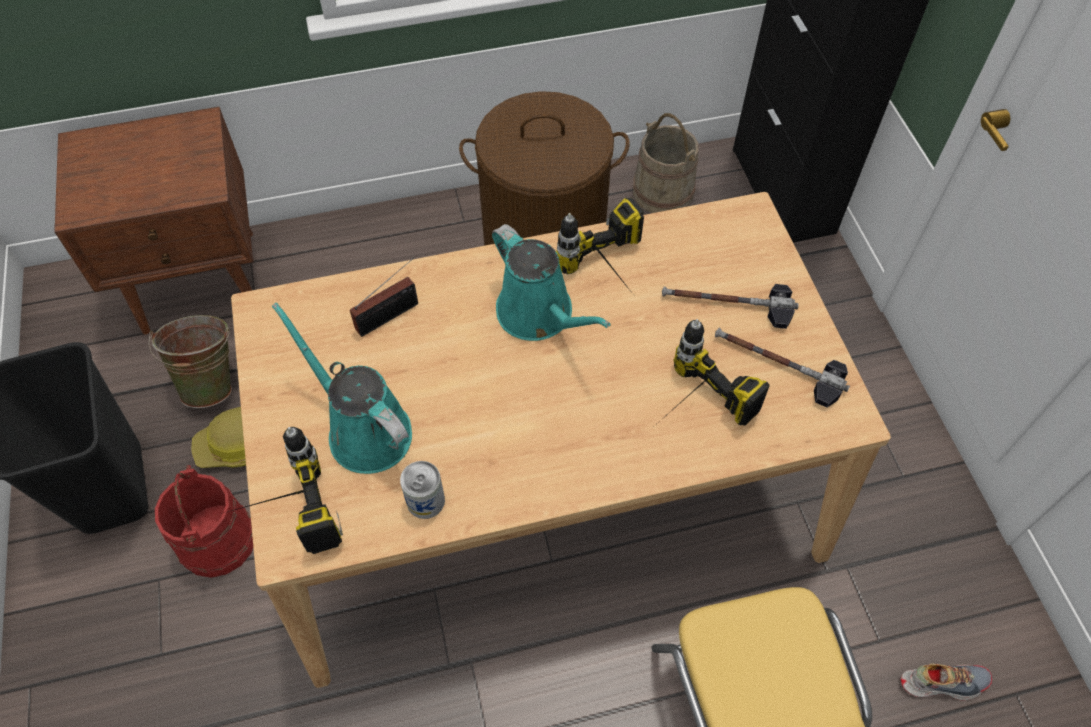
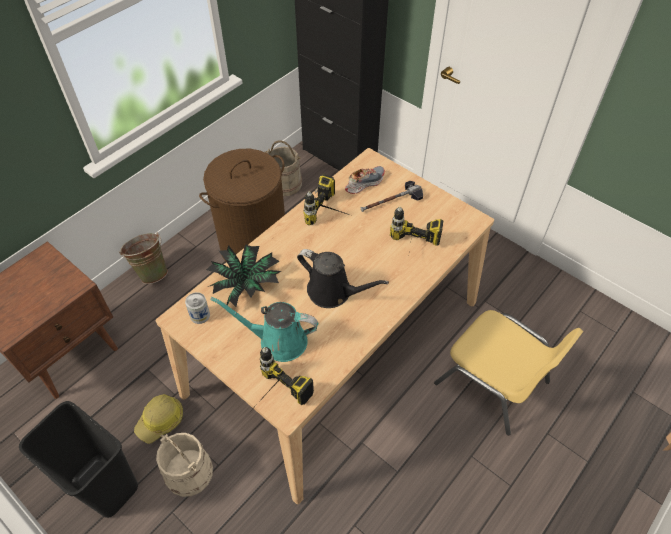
camera: 35 degrees left, 5 degrees down
(212, 381) = (119, 398): green bucket -> green bucket (151, 272)
(216, 540) = (188, 472): red bucket -> beige bucket
(391, 315) = (246, 285): radio -> potted plant
(425, 501) = (333, 353): can -> can (200, 315)
(507, 402) = (333, 292): none -> black watering can
(539, 315) = (315, 248): turquoise watering can -> none
(778, 365) = (431, 215): hammer -> none
(942, 682) = (552, 323): shoe -> shoe (364, 183)

